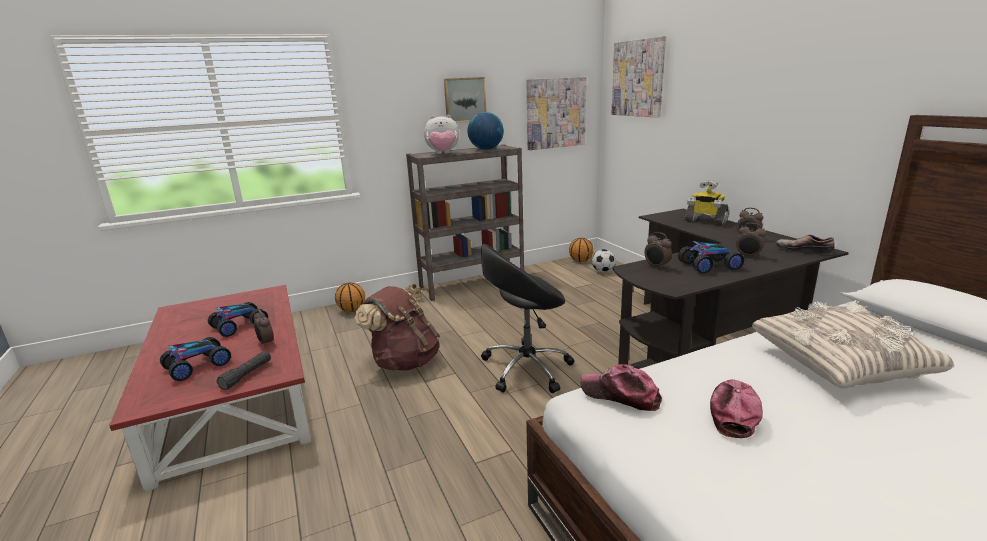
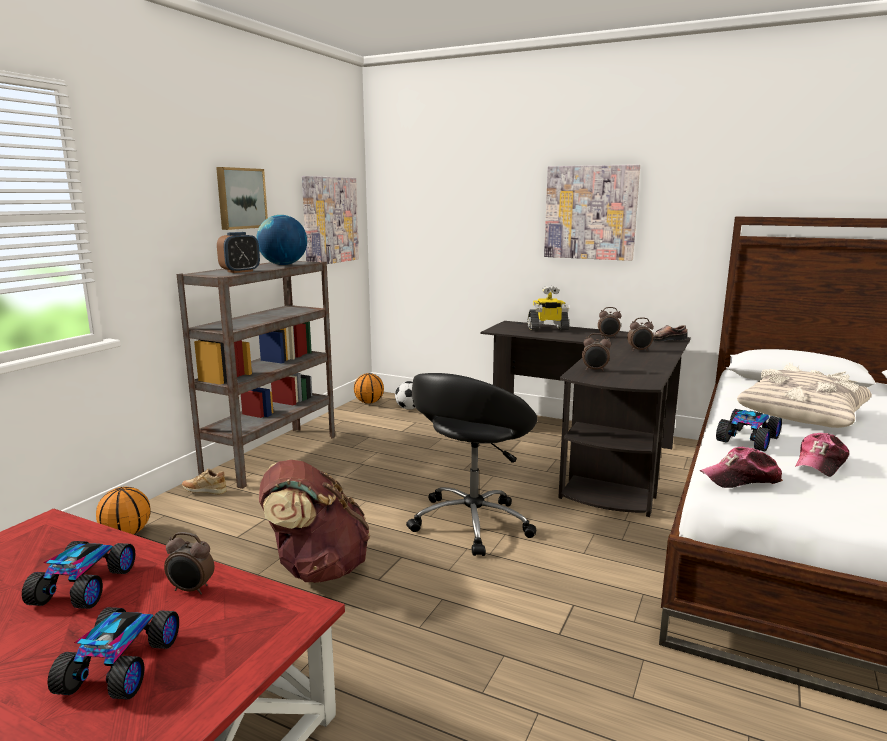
camera: 40 degrees left, 5 degrees down
(247, 375) = (247, 638): black flashlight -> none
(443, 154) = (240, 271): plush toy -> alarm clock
(638, 78) = (424, 182): picture -> picture (590, 212)
(709, 266) = (631, 362): toy car -> toy car (749, 439)
(733, 412) = (820, 464): cap -> cap turned 120 degrees counterclockwise

